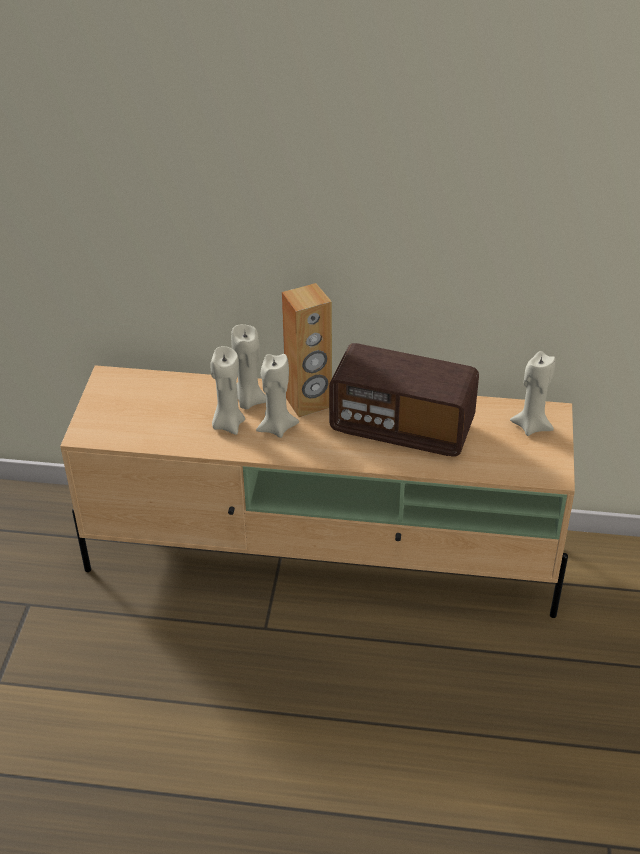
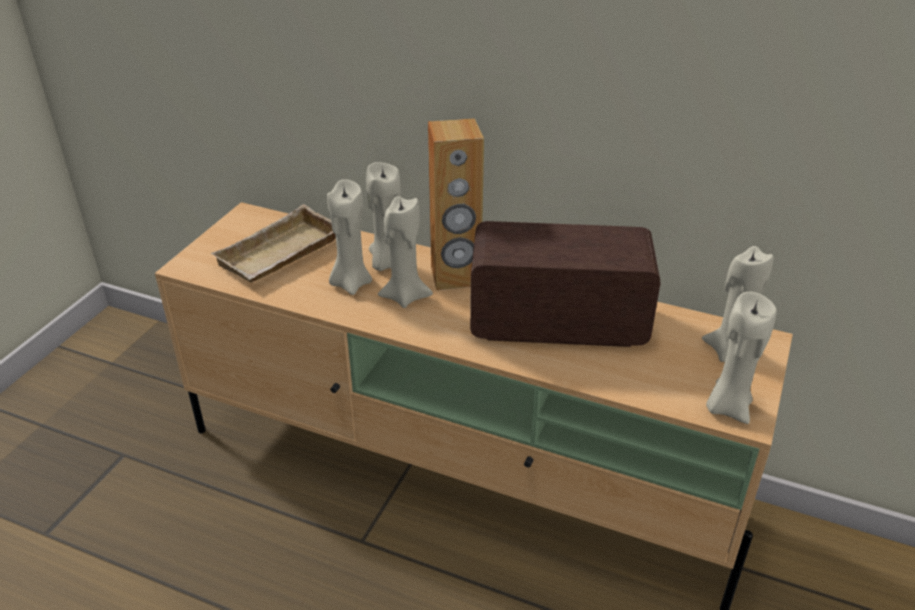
camera: 15 degrees right, 5 degrees down
(158, 410) = (281, 255): none -> beige tray
(402, 428) = (558, 323): radio -> radio turned 150 degrees clockwise
(540, 469) = (727, 407): none -> beige candle

